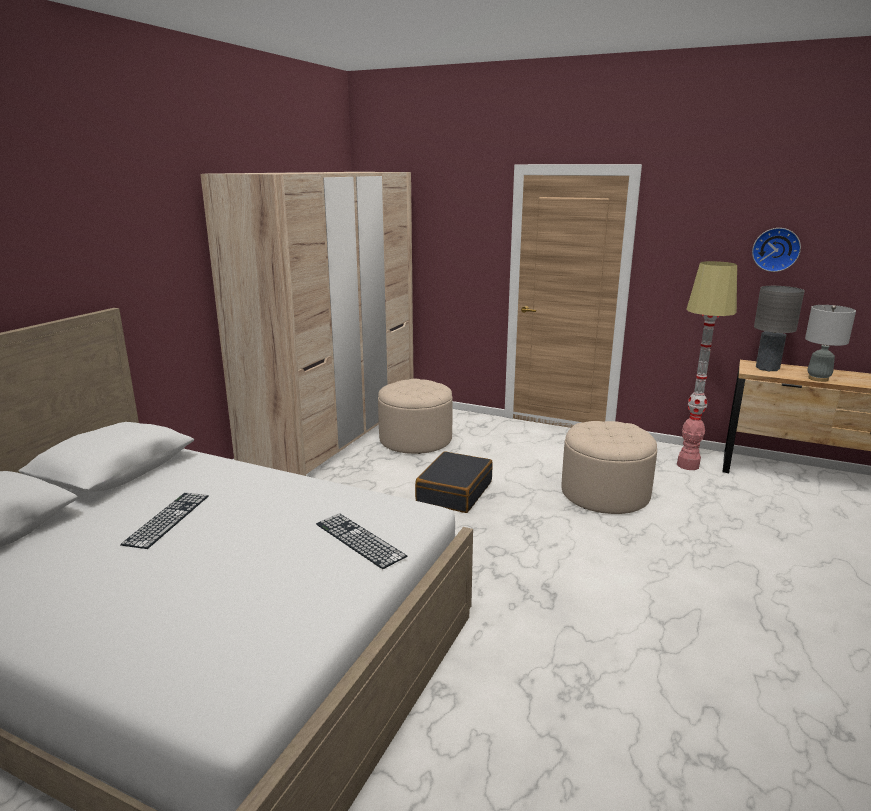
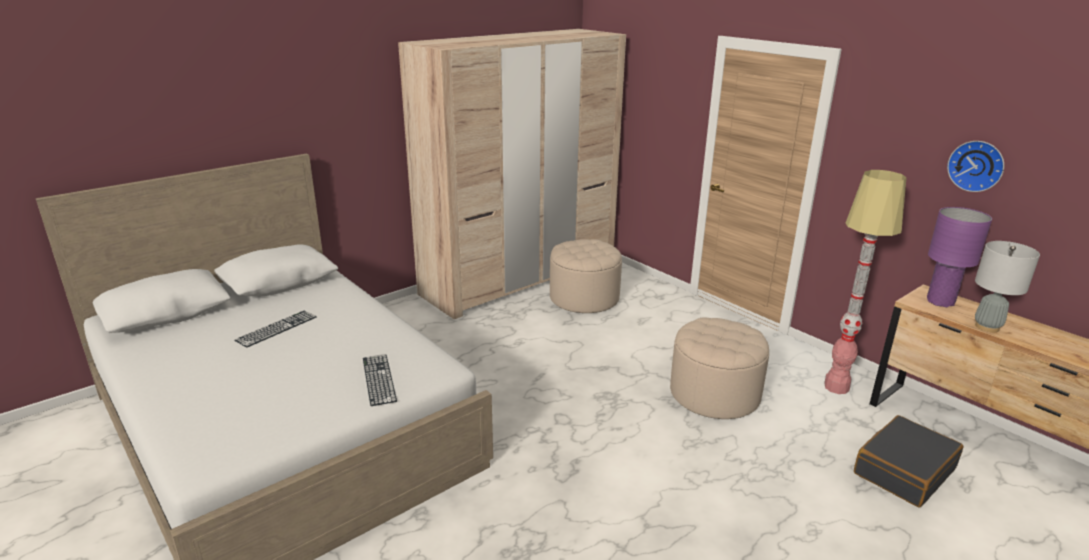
camera: 25 degrees right, 5 degrees up
(454, 492) = (574, 356): black suitcase -> black suitcase (903, 471)
(767, 368) = (940, 301): grey table lamp -> purple table lamp

